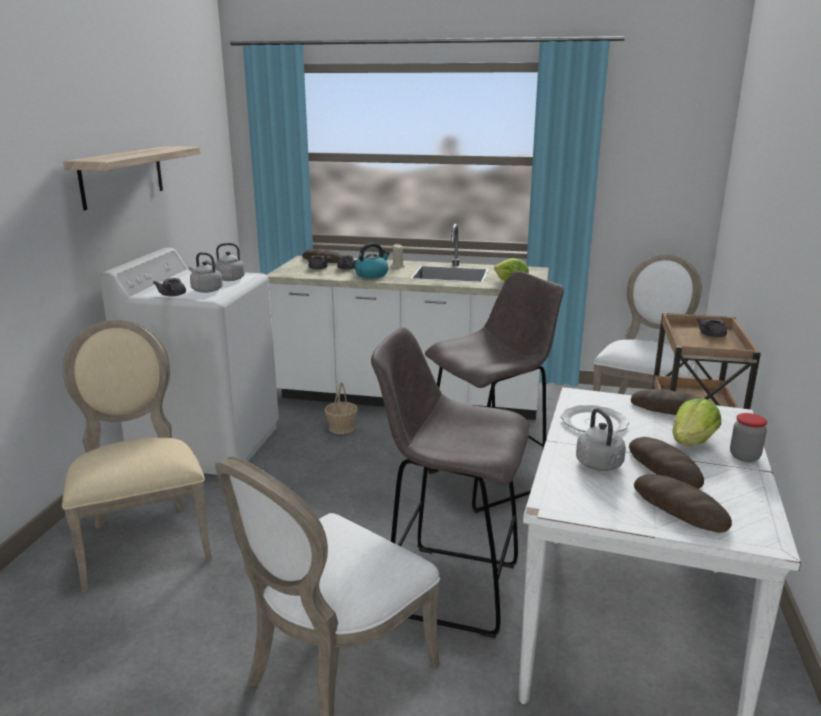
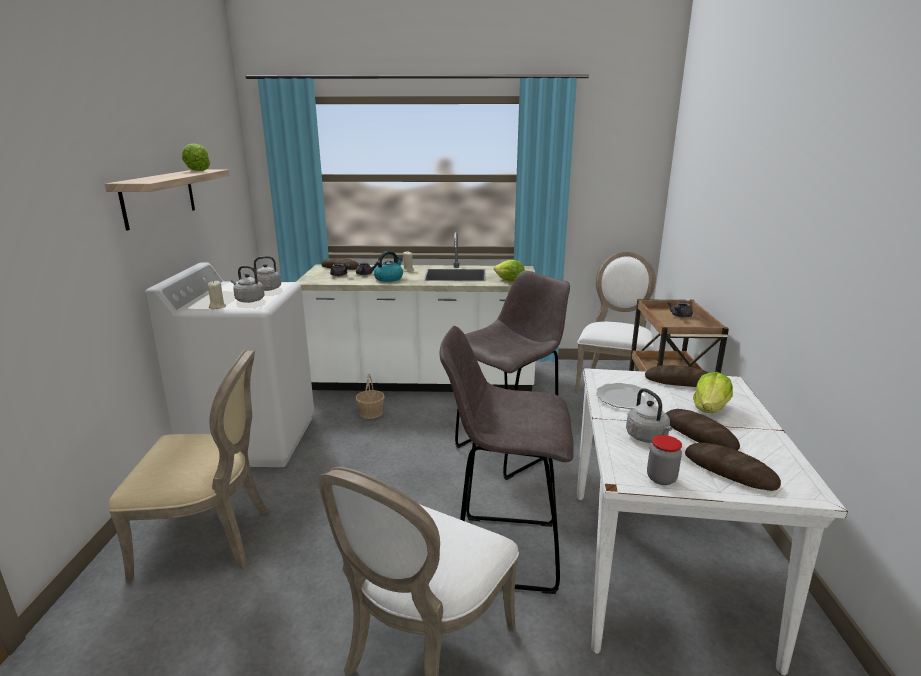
camera: 10 degrees left, 0 degrees up
(144, 540) = (211, 539): beige chair -> beige chair turned 120 degrees clockwise
(165, 148) = (197, 171): none -> lettuce
(171, 295) = (217, 307): grey teapot -> beige candle
(744, 456) = (756, 418): jar -> jar (661, 478)

